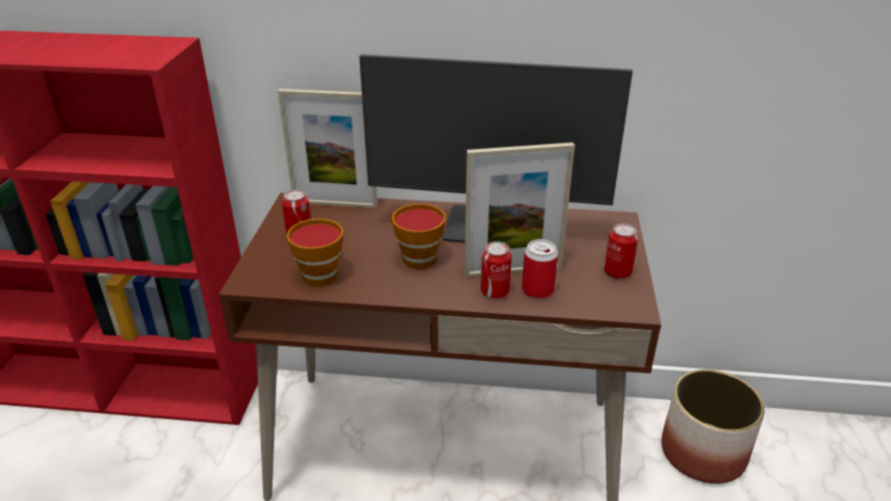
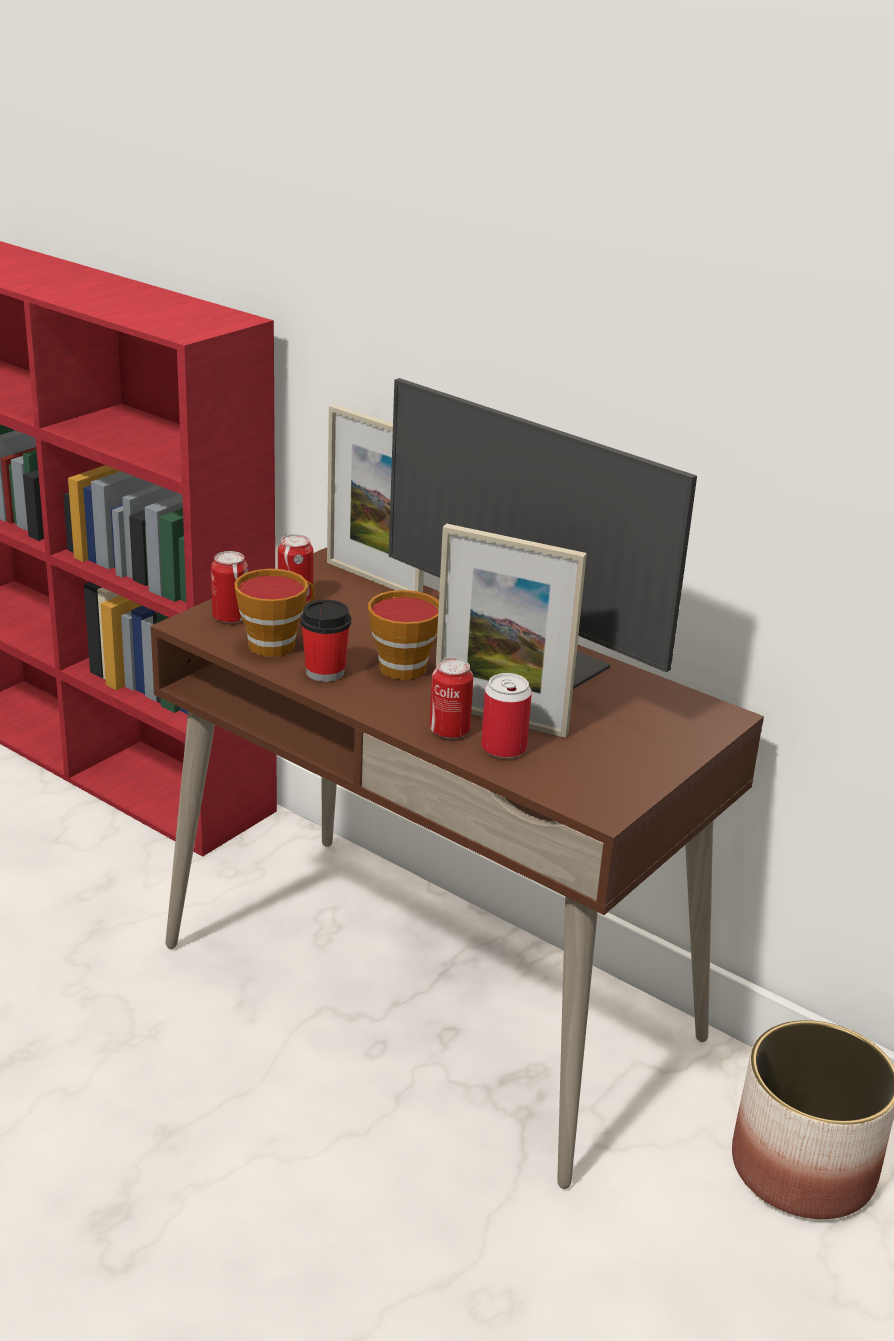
camera: 30 degrees right, 5 degrees down
(375, 281) = (325, 672): none -> cup
(617, 272) = (634, 767): can -> can (230, 617)

